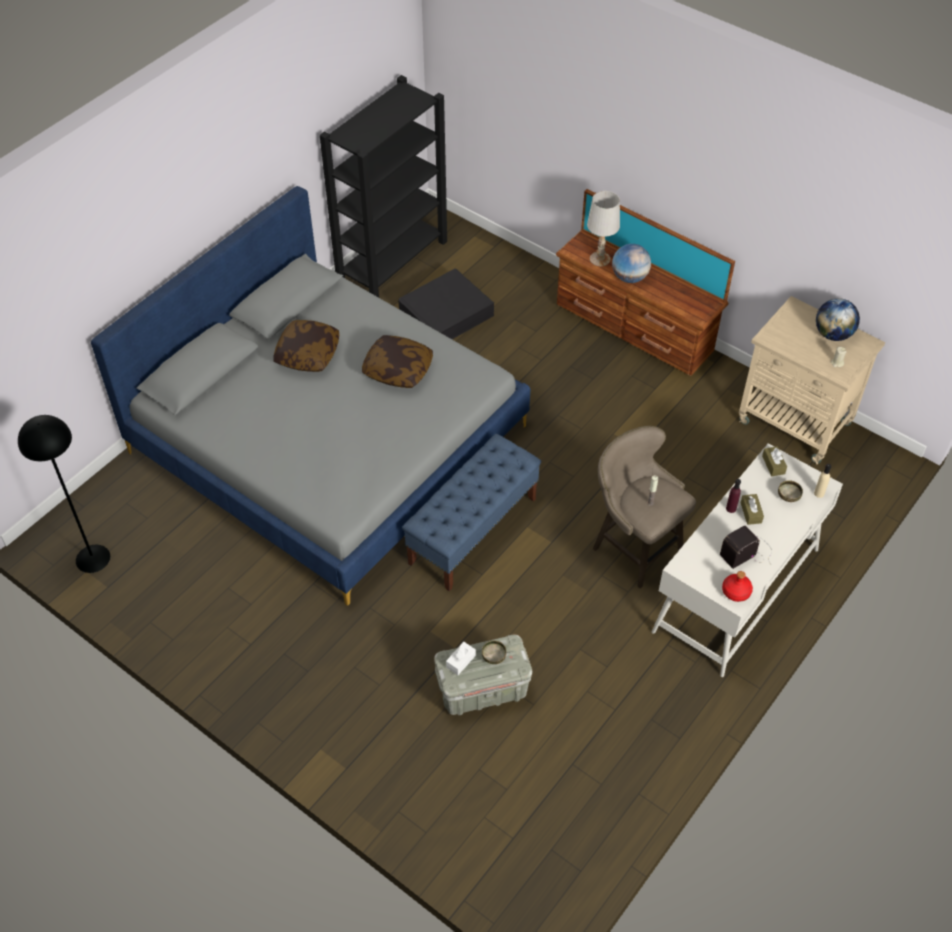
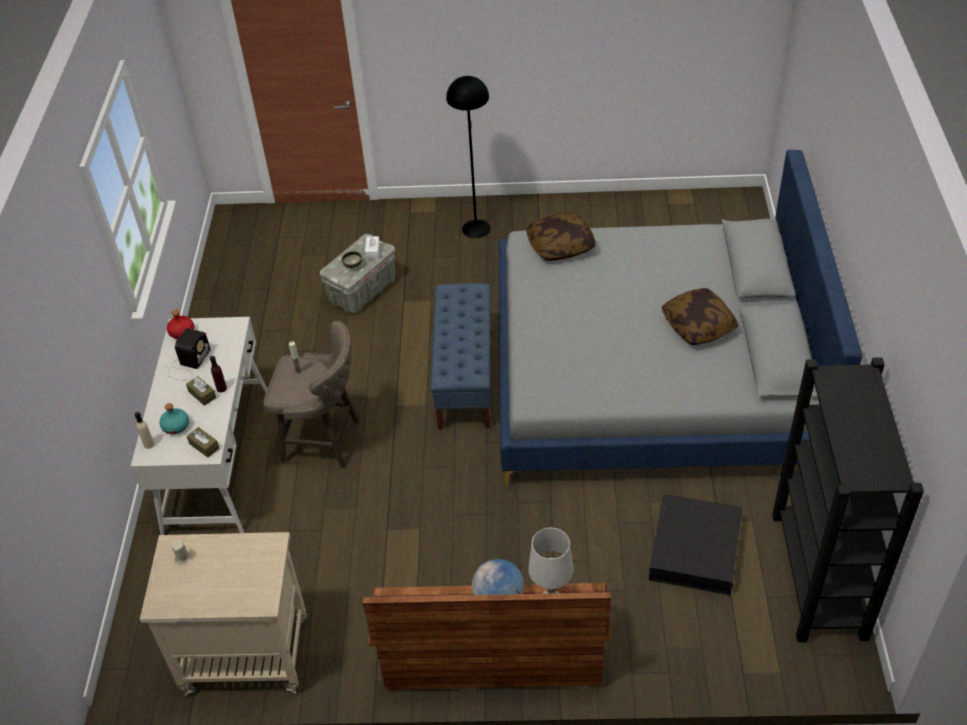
camera: 145 degrees right, 5 degrees down
(92, 559) = (700, 210): black floor lamp -> black floor lamp (476, 228)
(398, 370) = (610, 357): pillow -> pillow (560, 246)
(788, 496) = (176, 426): bowl -> turquoise bottle
(833, 334) = (203, 592): globe -> none

